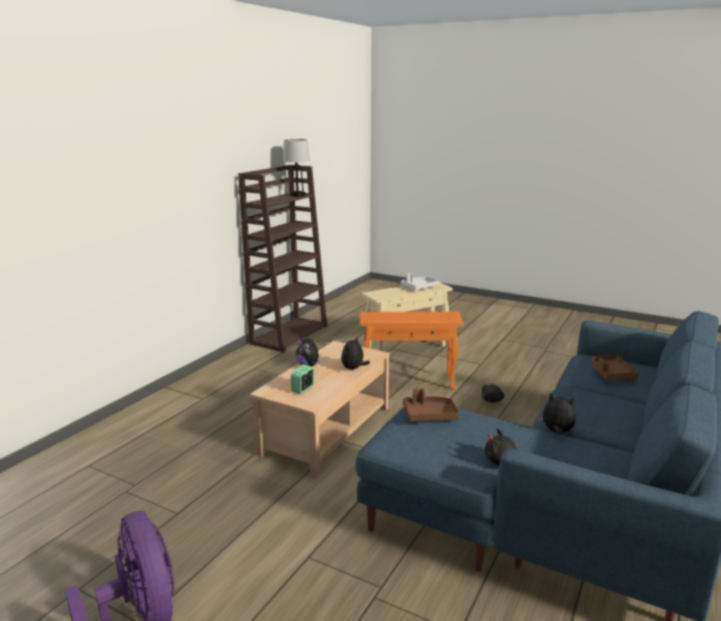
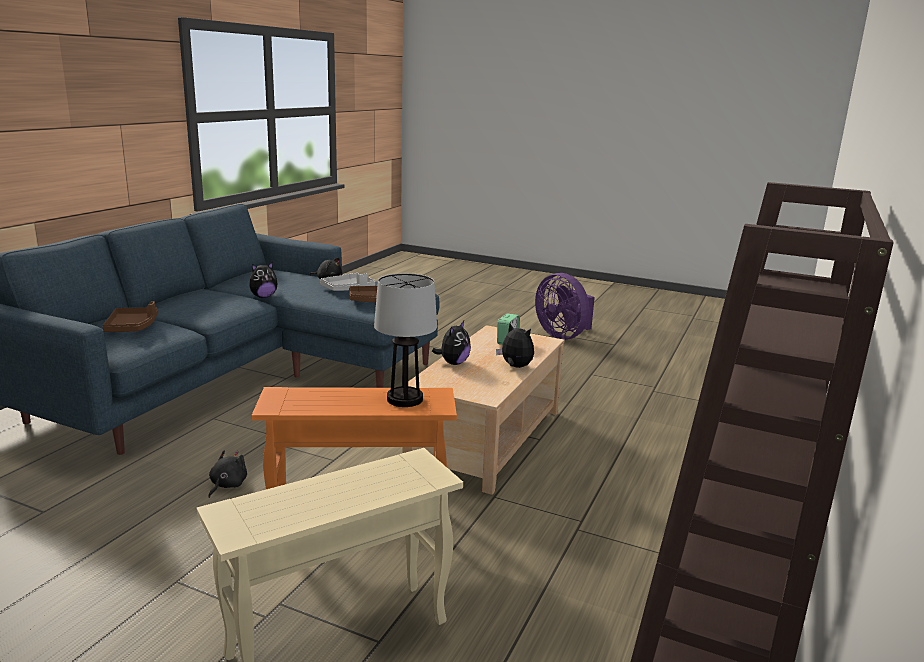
camera: 175 degrees right, 0 degrees up
(297, 195) = (767, 335): table lamp -> table lamp (404, 399)
(419, 287) = (297, 507): grey tray -> grey tray (348, 289)
(556, 432) = (263, 296): plush toy -> plush toy turned 60 degrees counterclockwise

